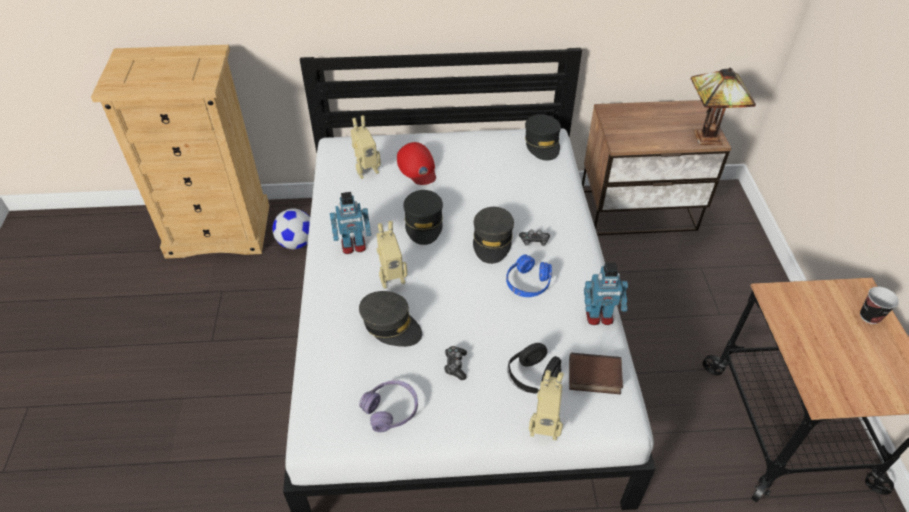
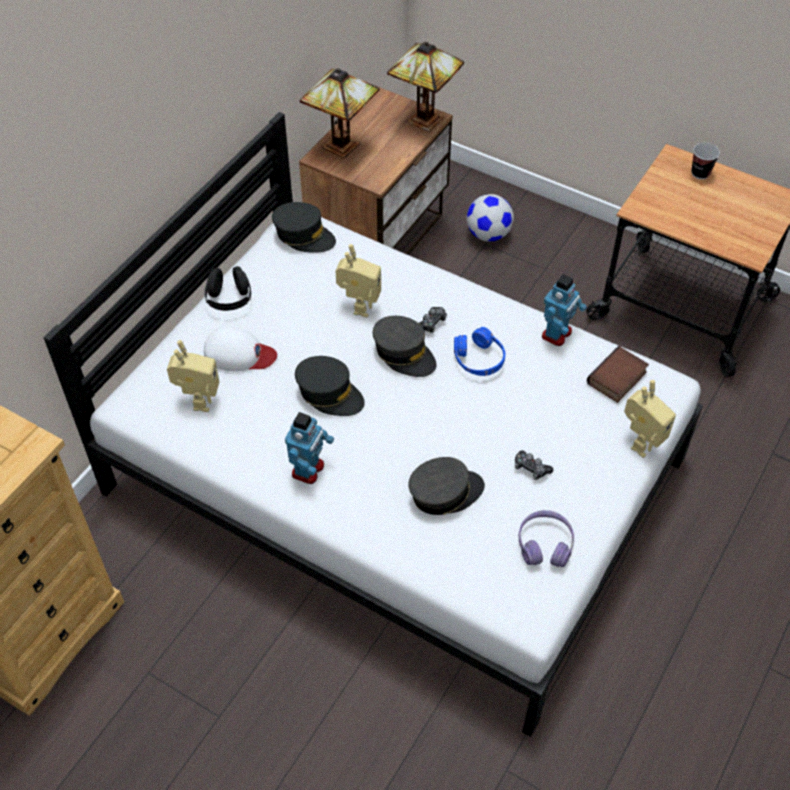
camera: 55 degrees left, 5 degrees up
(296, 243) = (140, 556): football -> football (488, 234)
(391, 278) = (382, 460): toy robot -> toy robot (359, 306)
(417, 167) = (239, 354): red cap -> white cap
(532, 377) = (586, 420): black headphones -> black headphones (229, 300)
(632, 115) = (344, 146): none -> table lamp

